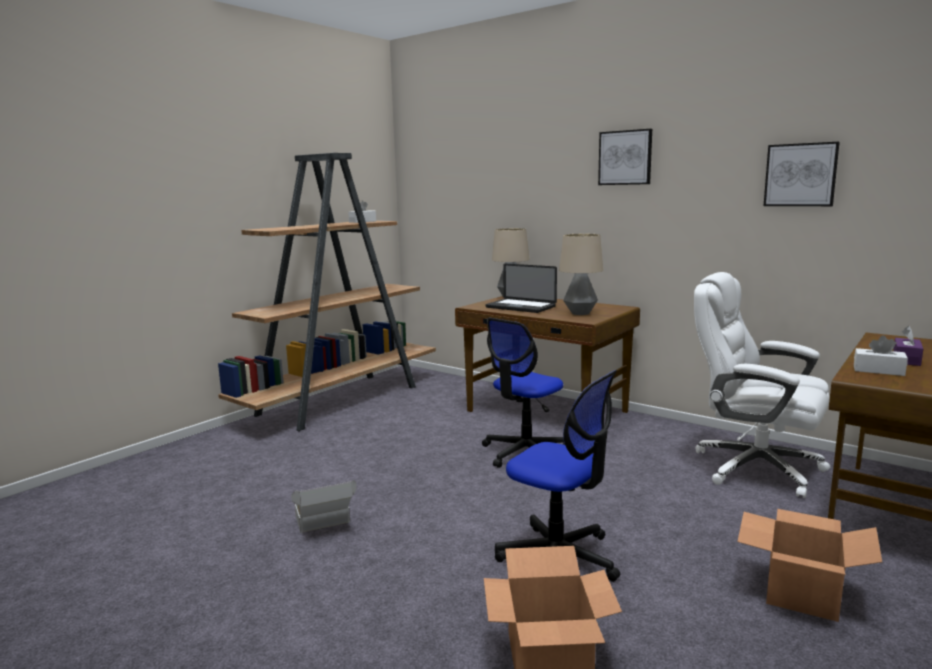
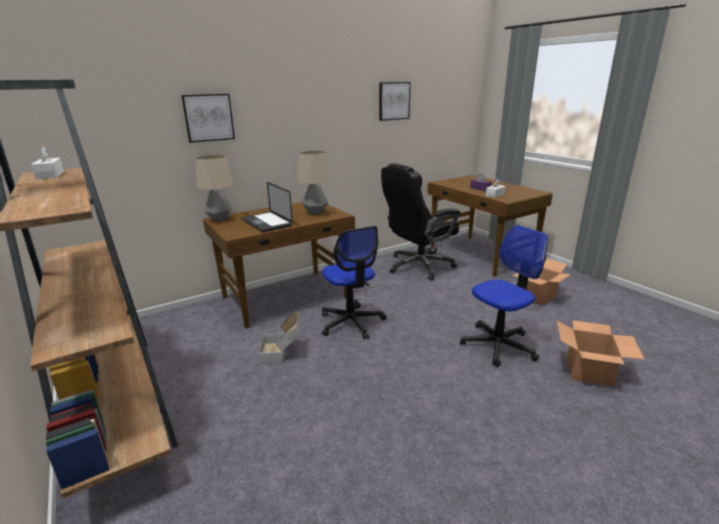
camera: 70 degrees left, 10 degrees up
(325, 526) = (424, 445): cardboard box -> cardboard box (282, 352)
(520, 307) = (266, 223): laptop -> laptop turned 90 degrees clockwise
(625, 157) = (293, 88): picture -> picture (208, 117)
(754, 467) = (418, 266): white office chair -> black office chair

